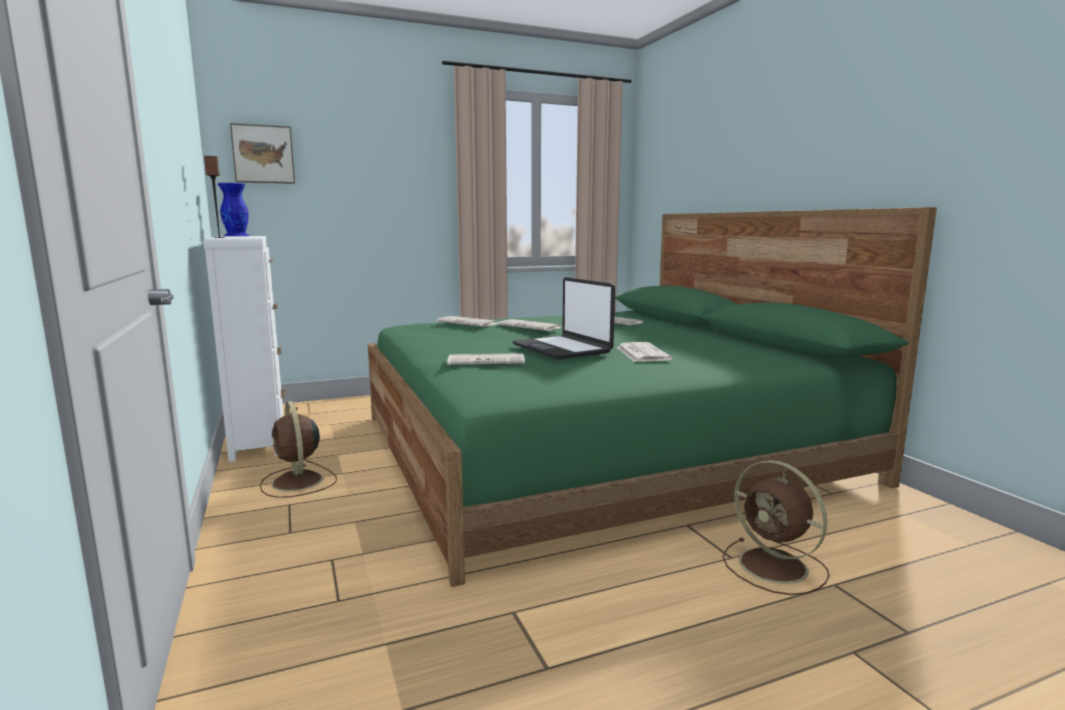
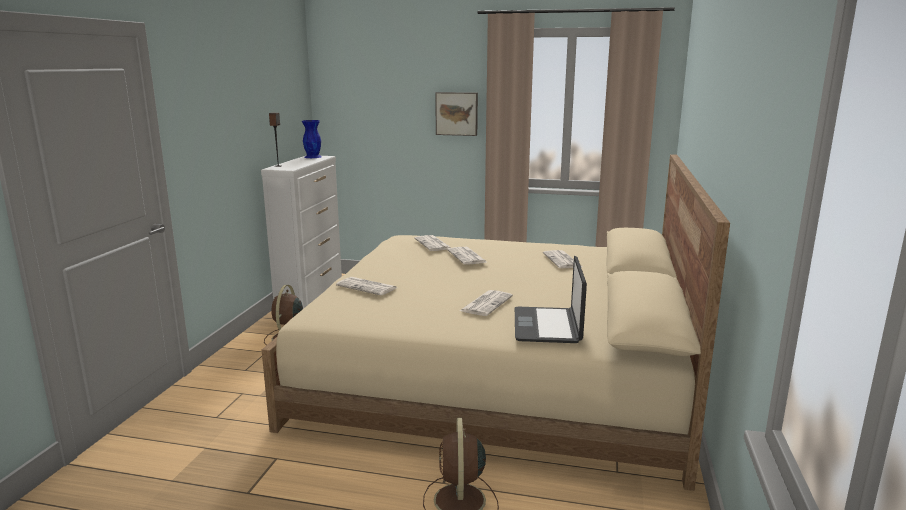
camera: 35 degrees right, 5 degrees up
(263, 154) = (347, 93): picture -> picture (457, 113)
(562, 349) = (440, 285): laptop -> laptop (547, 326)
(597, 447) = (498, 369): green bed -> beige bed

